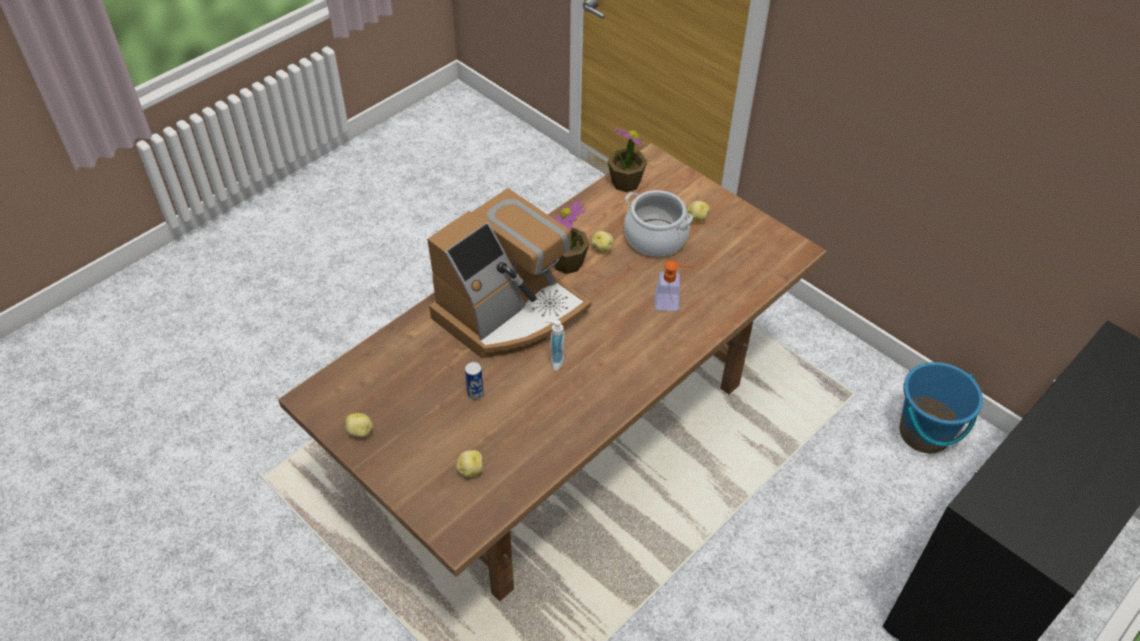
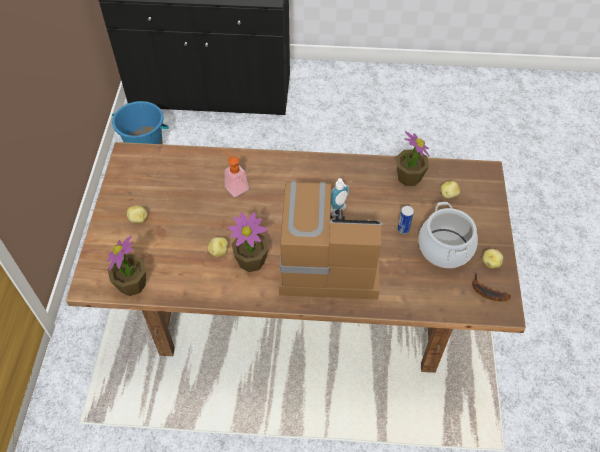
camera: 130 degrees left, 5 degrees up
(341, 400) = (486, 292): none -> banana
(532, 453) = (408, 177): none -> potted plant
(655, 238) = (180, 229): cooking pot -> cooking pot (444, 248)

